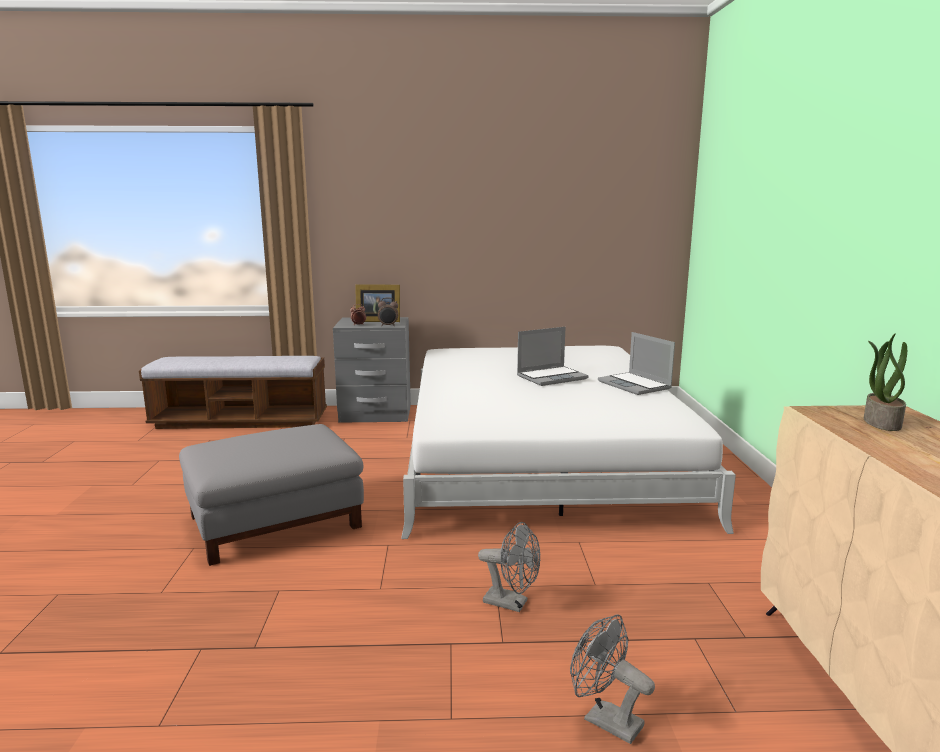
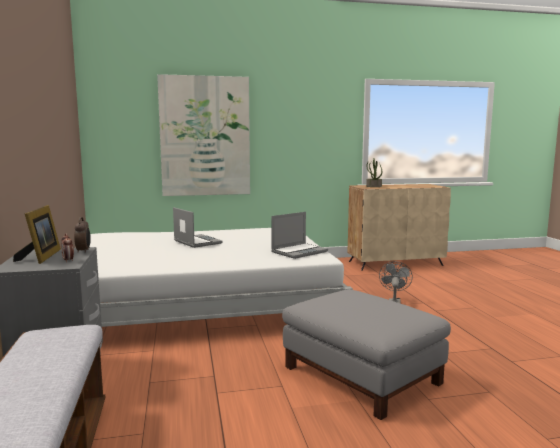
camera: 100 degrees left, 5 degrees down
(605, 719) = (446, 289): grey fan -> none
(635, 385) = (210, 232): laptop -> laptop (299, 252)
(767, 234) = (205, 136): none -> picture

